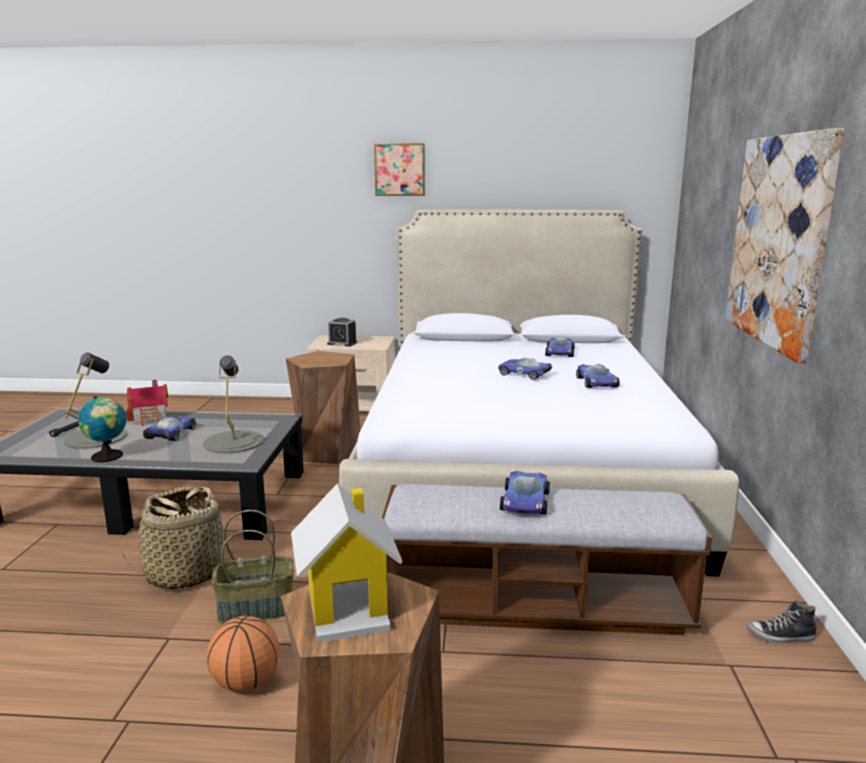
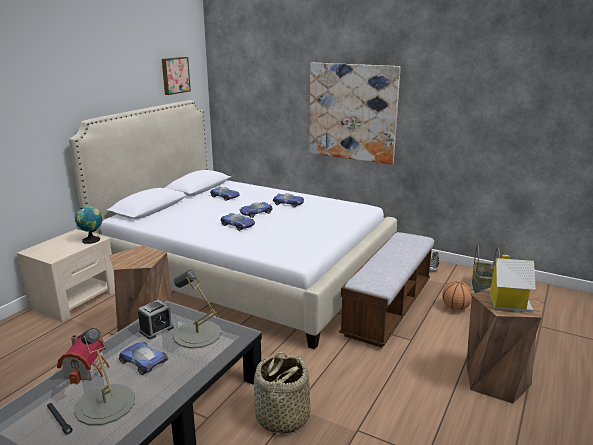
camera: 65 degrees left, 5 degrees up
(108, 457) = (167, 397): globe -> globe (92, 240)
(246, 682) = (412, 404): basketball -> basketball (455, 308)
(257, 608) = (344, 390): basket -> basket (481, 287)
(342, 343) = (63, 249): alarm clock -> alarm clock (156, 329)
(400, 169) = (56, 89): picture -> picture (175, 75)
(525, 501) = (391, 260): toy car -> toy car (238, 225)

